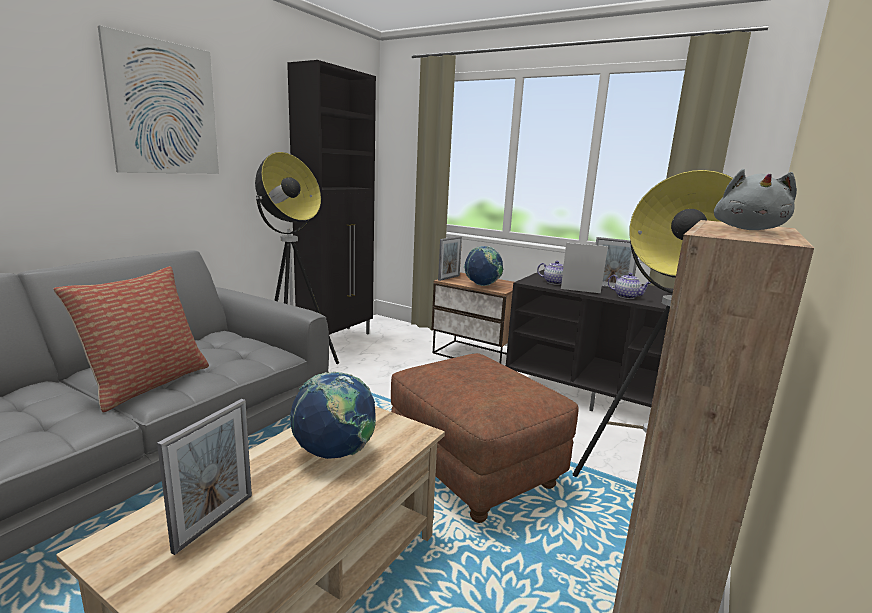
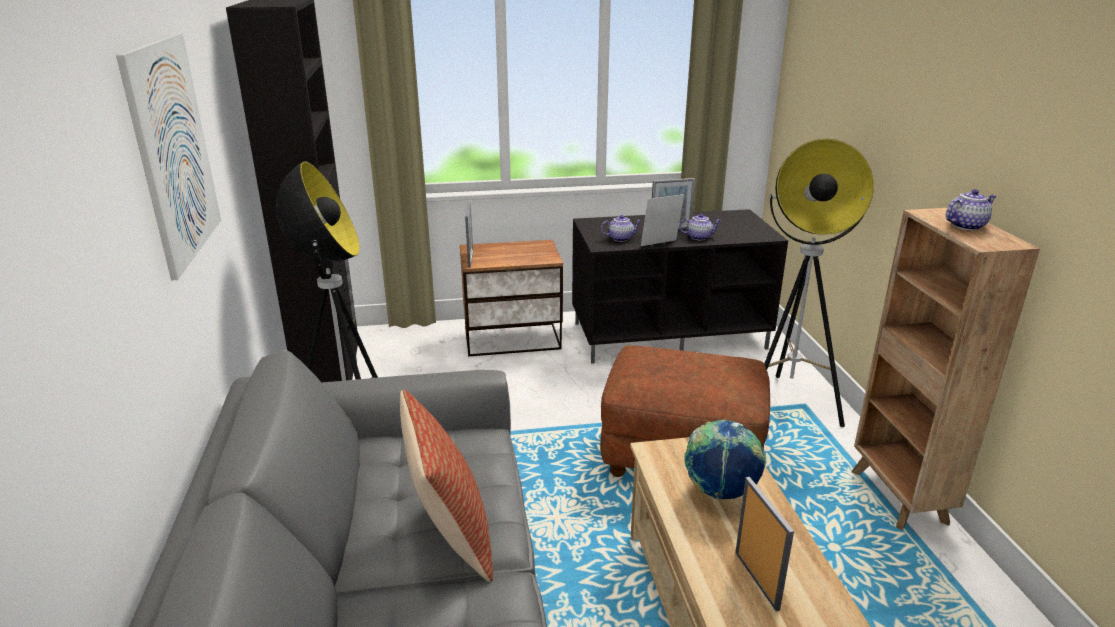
camera: 40 degrees left, 10 degrees up
(482, 285) = (523, 258): globe -> none
(748, 229) = (966, 226): grey plush toy -> teapot

